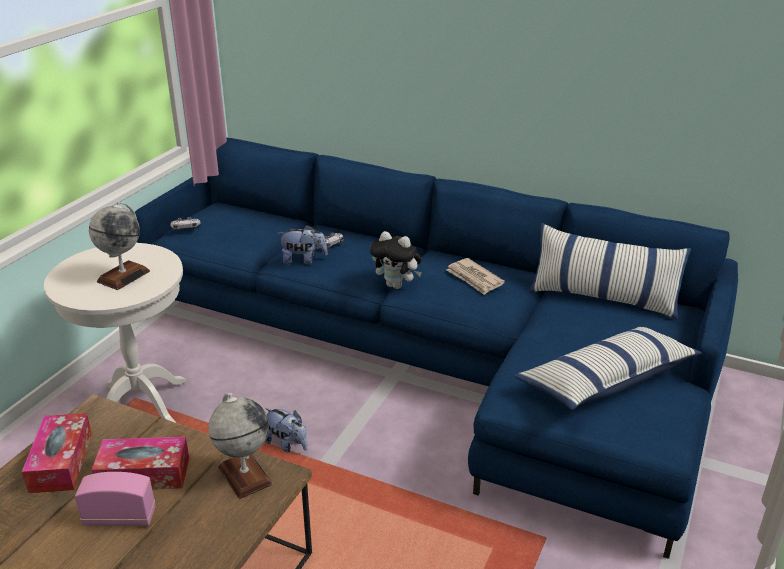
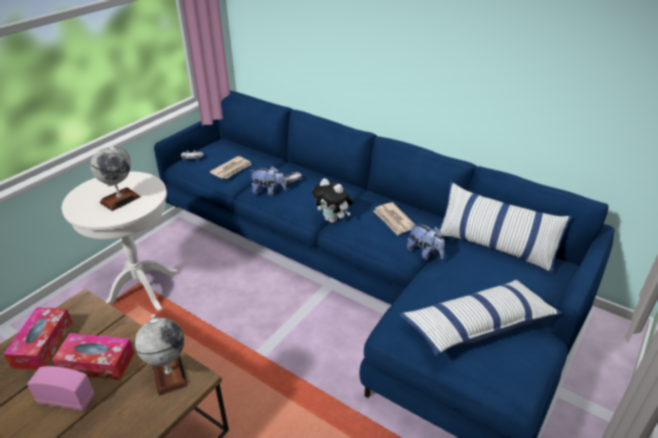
camera: 10 degrees right, 5 degrees up
(245, 237) = (232, 169): none -> newspaper
(287, 444) = (235, 334): plush toy -> plush toy (425, 253)

